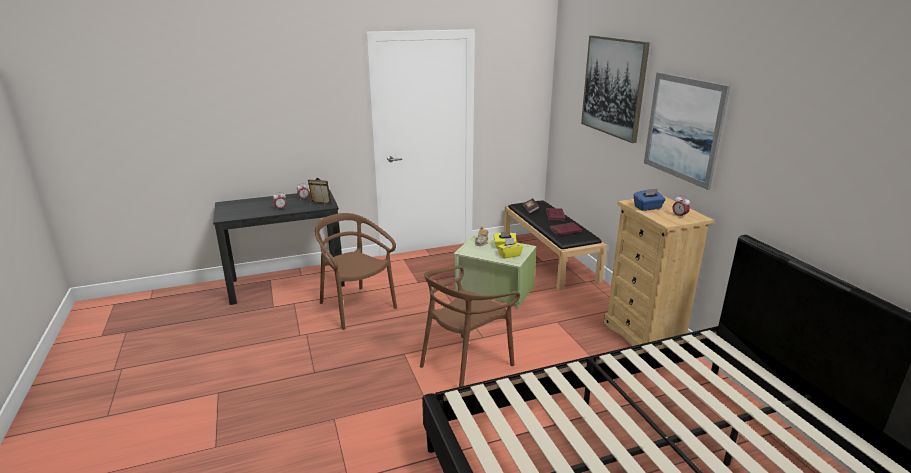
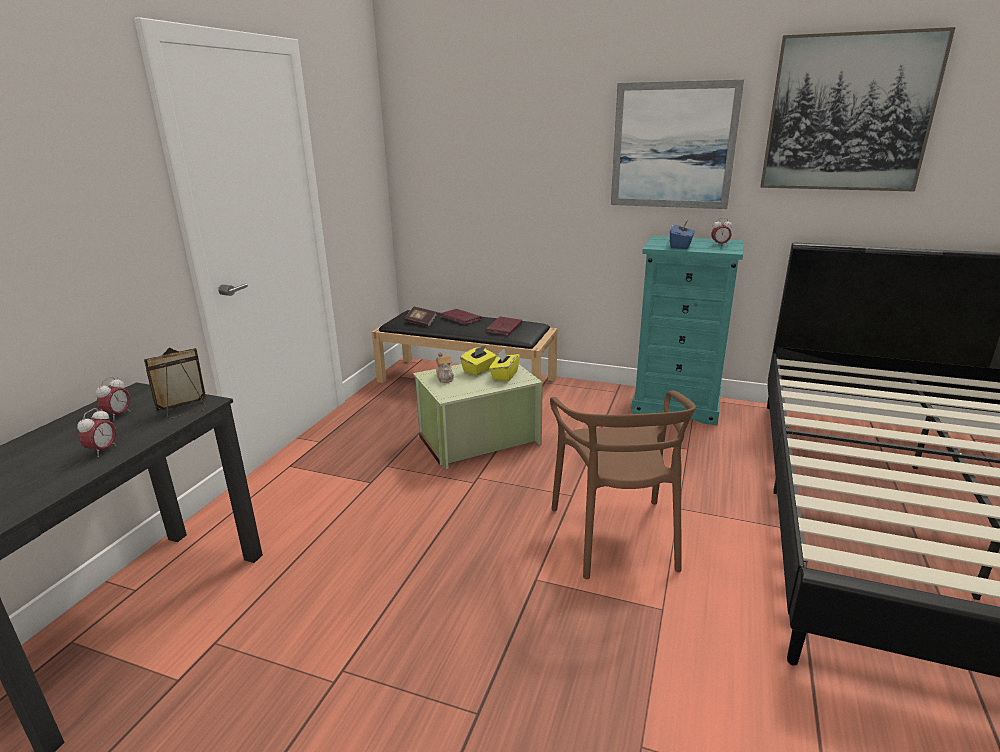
camera: 50 degrees left, 0 degrees up
(356, 307) = (346, 571): brown chair -> none
(613, 87) = (531, 117): picture -> picture (848, 114)
(644, 335) = (676, 405): beige dresser -> turquoise dresser

